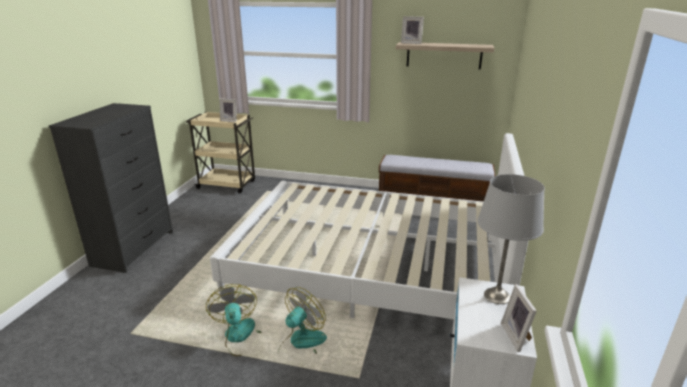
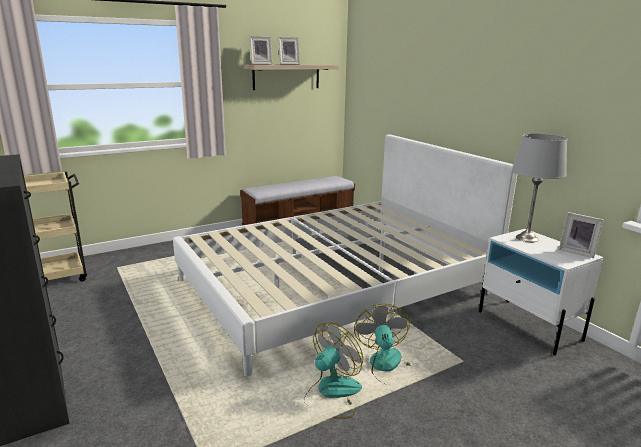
camera: 45 degrees left, 5 degrees down
(230, 120) = (43, 183): picture frame -> picture frame (288, 64)
(241, 337) = (331, 393): fan -> fan turned 105 degrees clockwise

